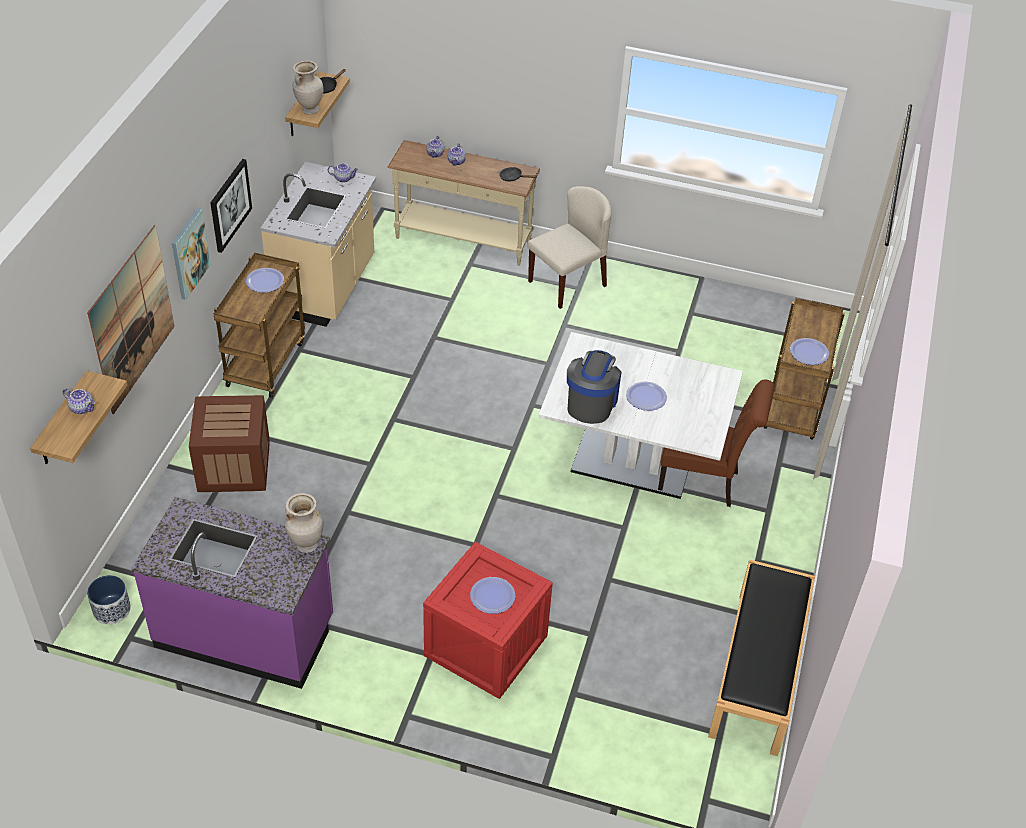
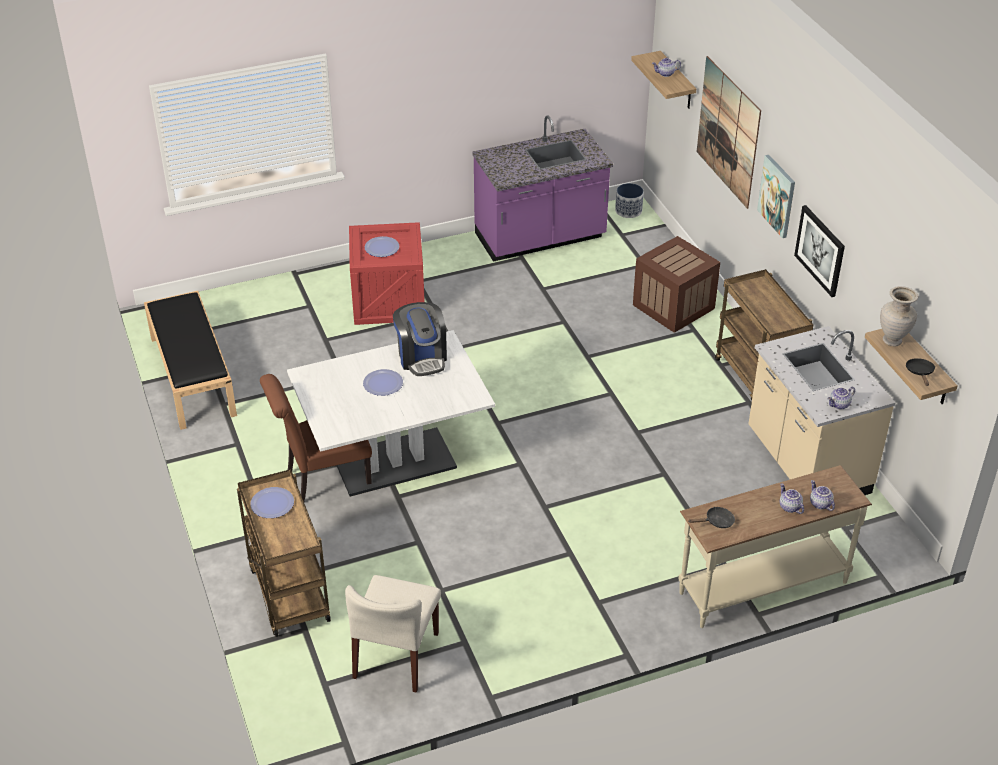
camera: 145 degrees right, 5 degrees down
(265, 281) = (776, 317): plate -> none
(306, 545) = (505, 178): beige vase -> none
(567, 283) = (614, 601): beige chair -> beige chair (396, 656)

